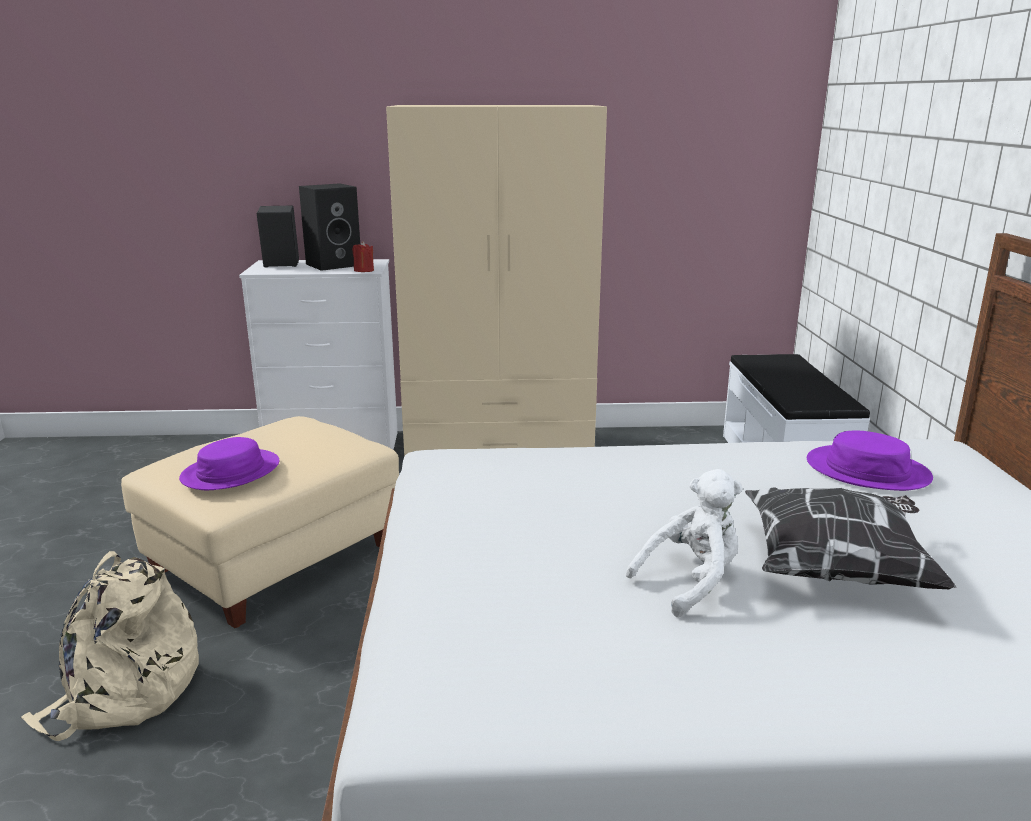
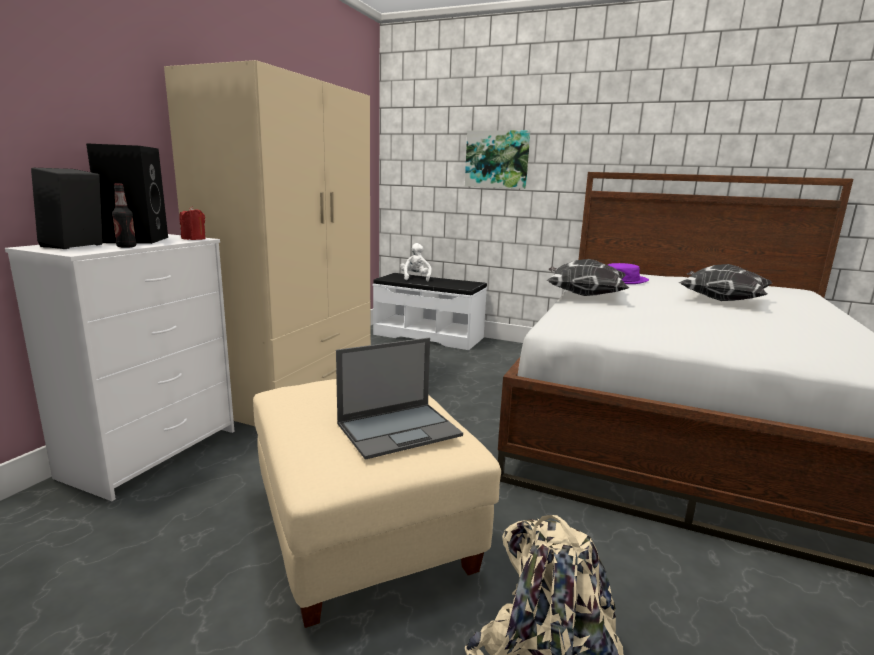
camera: 65 degrees left, 5 degrees down
(231, 472) = (400, 429): purple hat -> laptop
(294, 271) = (126, 247): none -> bottle
(662, 454) = (583, 295): none -> pillow
(691, 582) = (738, 317): white plush toy -> white plush toy (415, 278)
(914, 186) = (497, 159): none -> picture

